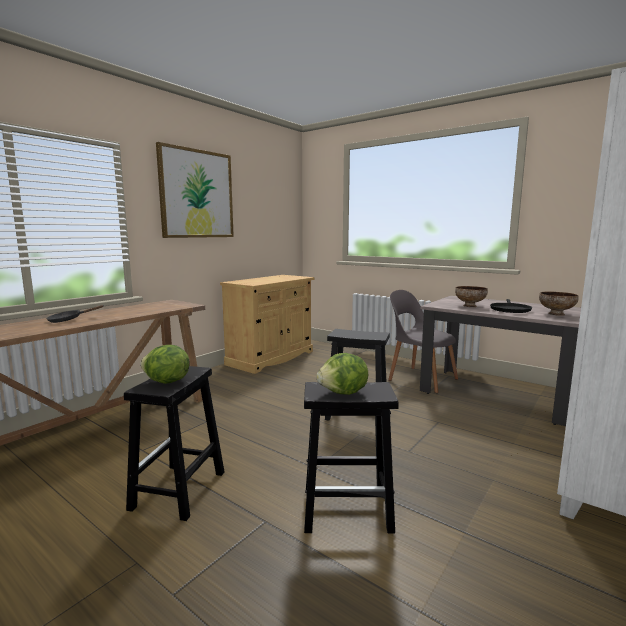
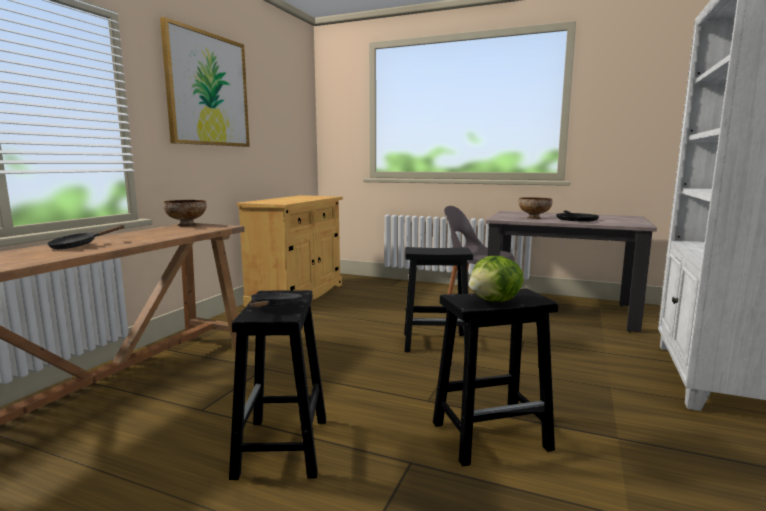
camera: 15 degrees left, 0 degrees up
(166, 382) = (274, 307): lettuce -> black frying pan
(555, 314) = (621, 221): bowl -> bowl (186, 225)

